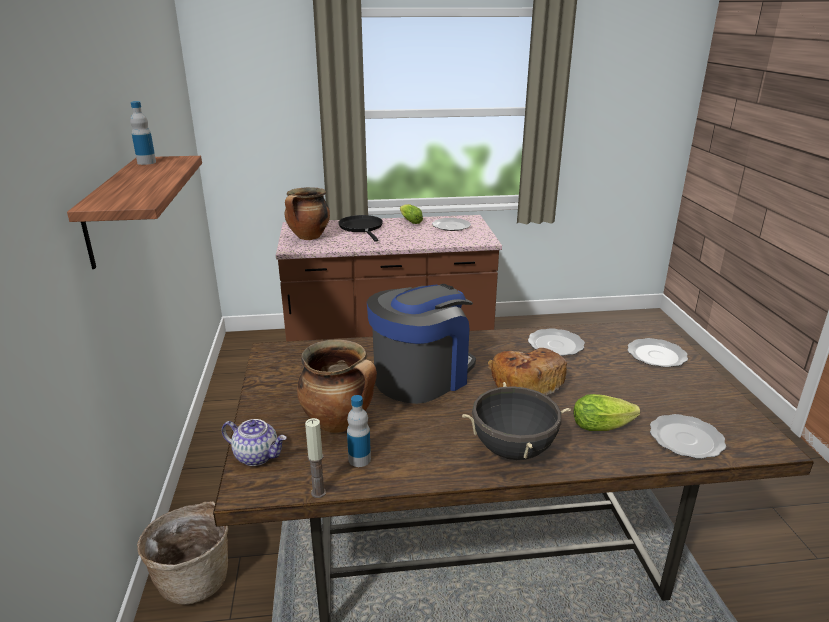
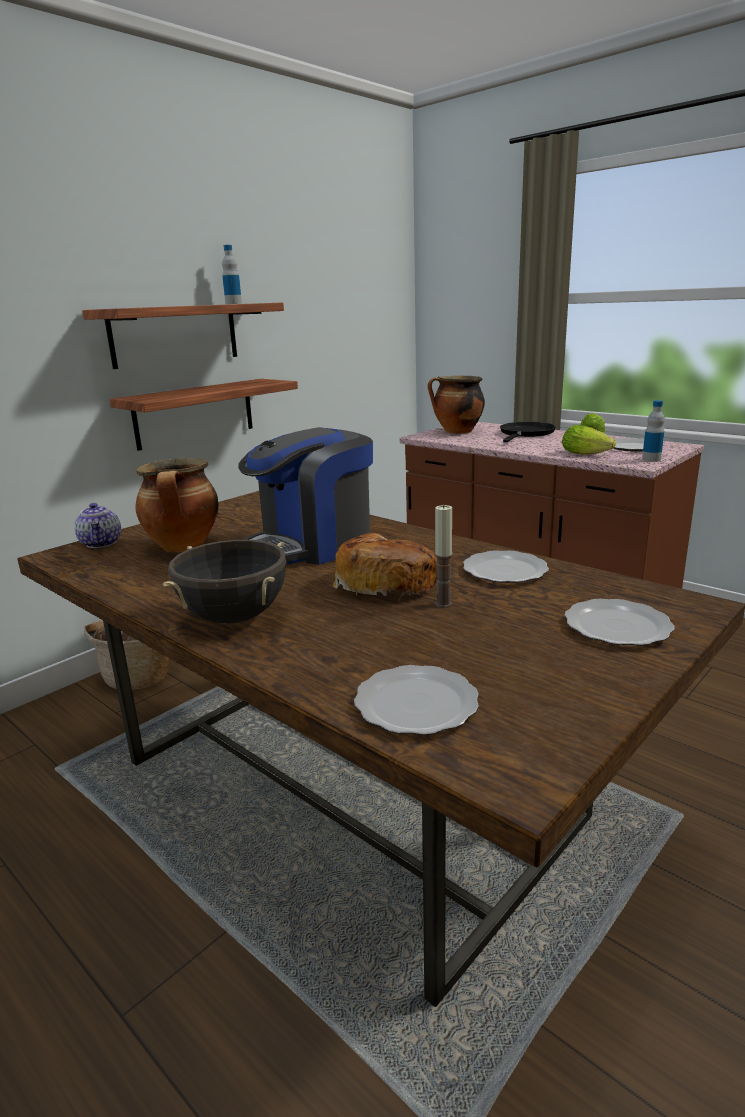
camera: 50 degrees right, 5 degrees down
(134, 288) = (195, 413): none -> shelf
(318, 492) = (72, 574): candle -> candle (443, 603)
(359, 459) = (136, 570): bottle -> bottle (651, 459)
(422, 376) = (312, 545): coffee machine -> coffee machine turned 135 degrees clockwise
(605, 425) = (361, 646): lettuce -> lettuce (588, 454)

